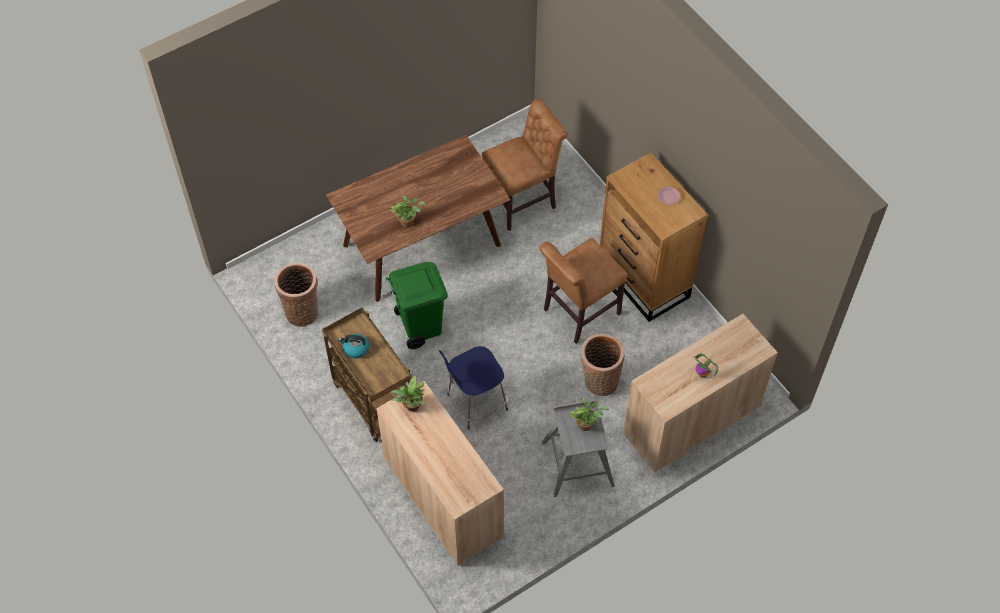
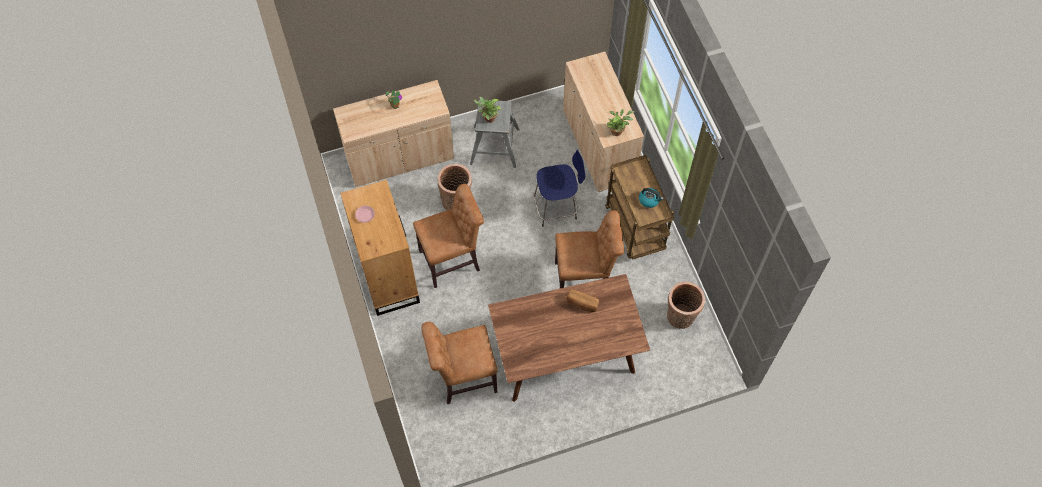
camera: 165 degrees left, 5 degrees up
(408, 221) = (582, 304): potted plant -> bread
(419, 326) = (584, 280): green trash can -> brown chair

